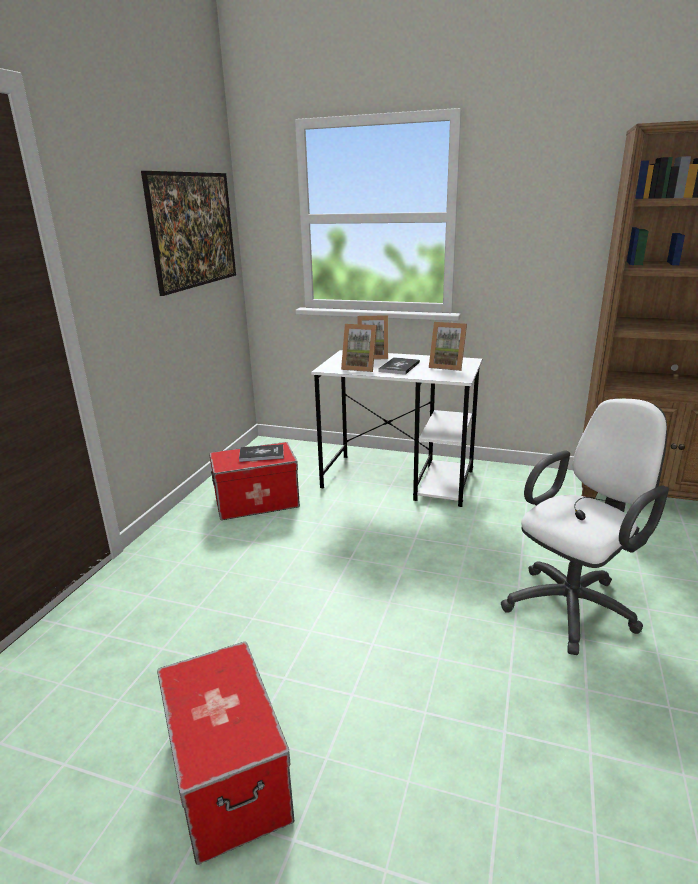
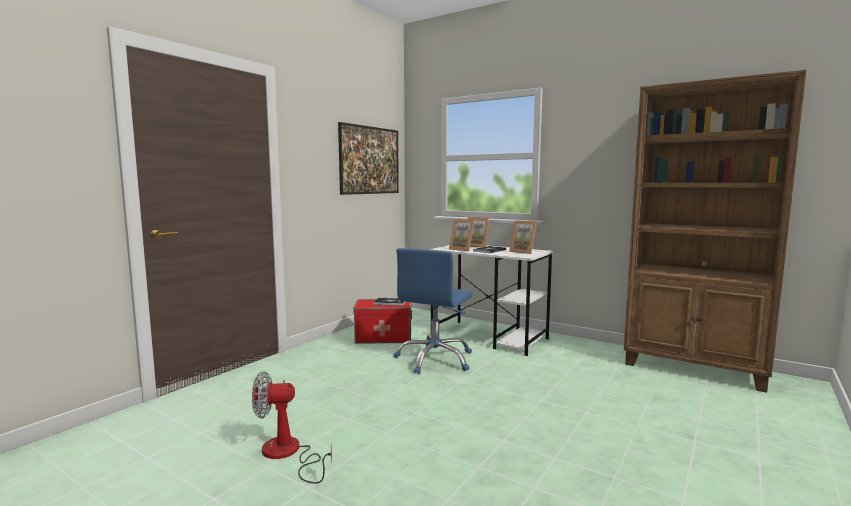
camera: 15 degrees right, 15 degrees down
(229, 776) = (288, 454): storage box -> fan
(348, 534) = (435, 359): none -> blue office chair
(574, 605) = (578, 415): white office chair -> none

